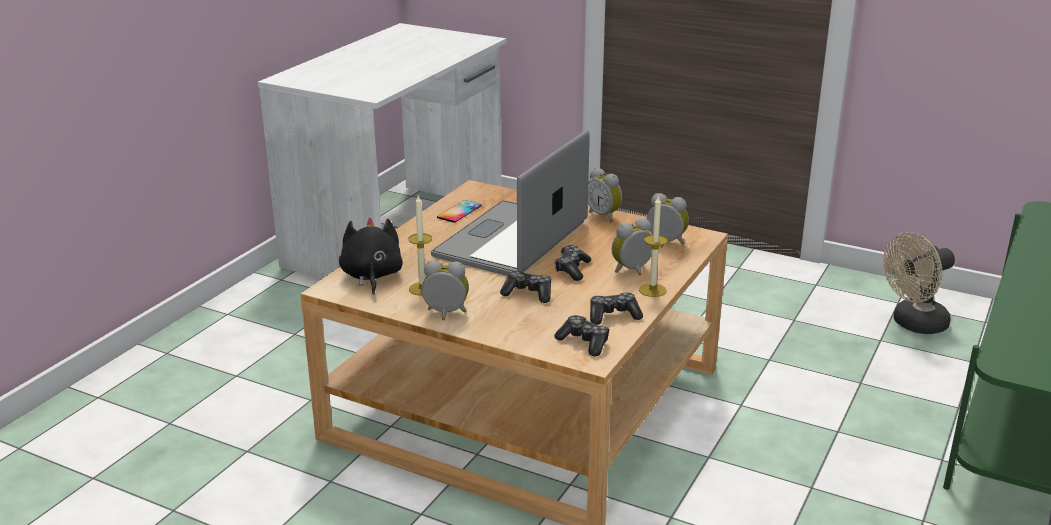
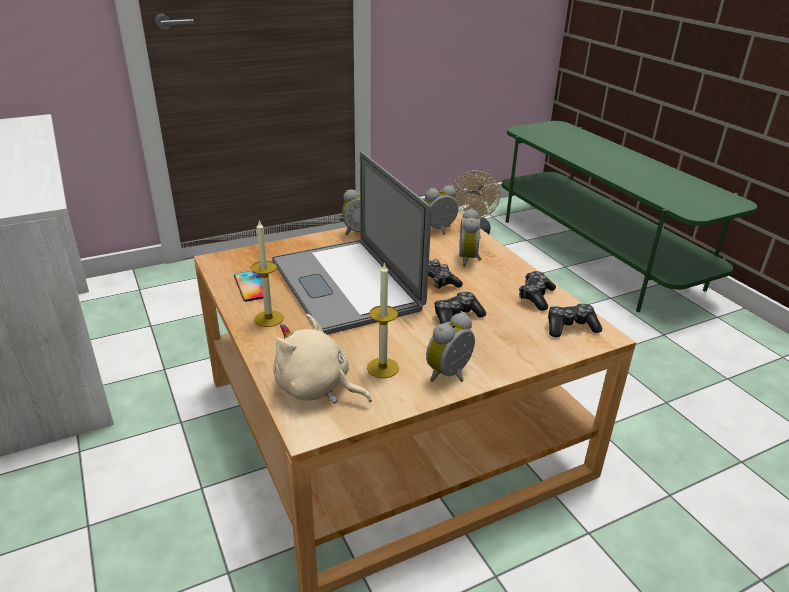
camera: 55 degrees left, 5 degrees up
(371, 276) = (316, 388): black plush toy -> beige plush toy
(652, 290) = (509, 265): candle -> candle (269, 318)

